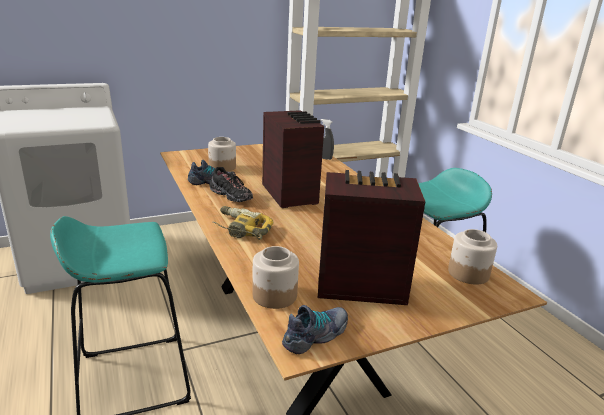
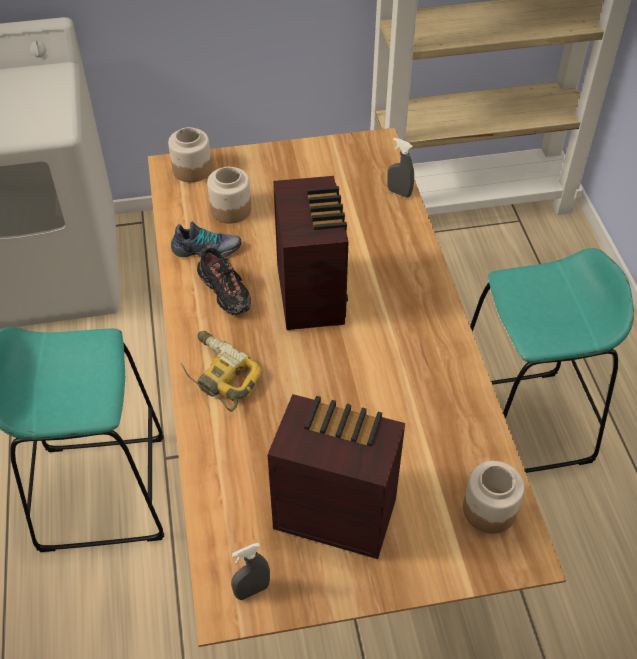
camera: 15 degrees right, 25 degrees up
(274, 295) = (224, 515): jar -> jar (191, 169)
(317, 335) = (252, 590): shoe -> grey spray bottle

